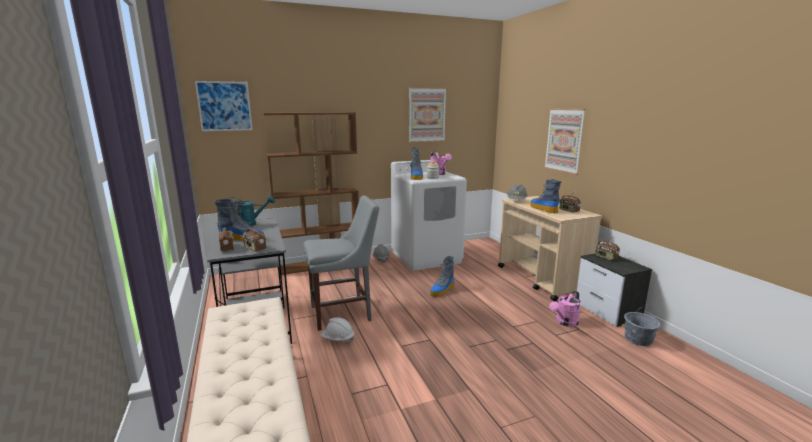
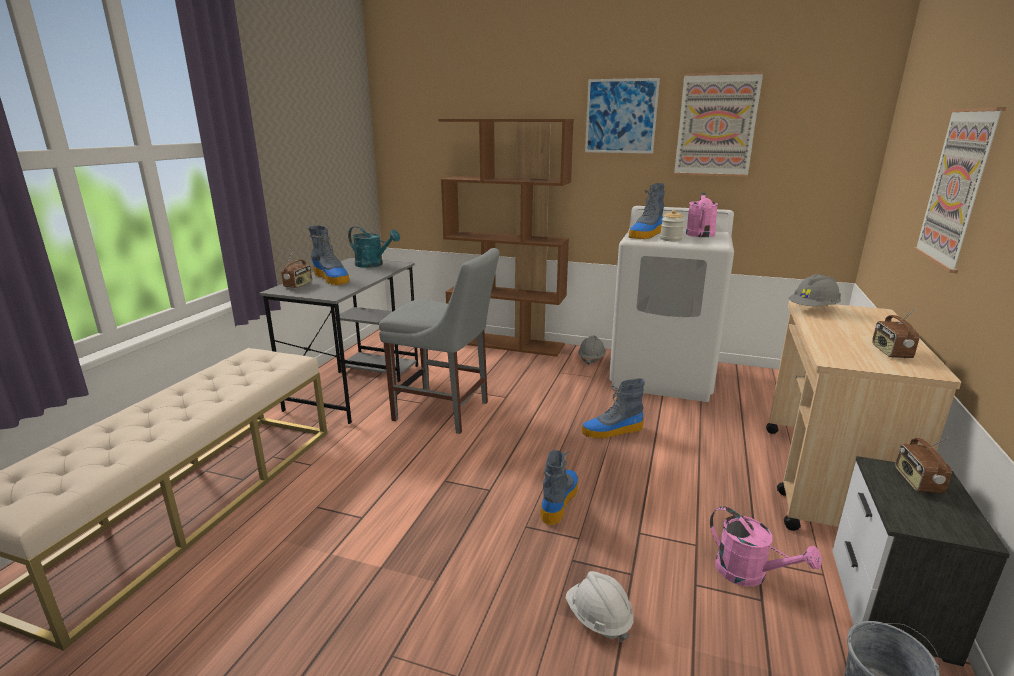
camera: 40 degrees right, 5 degrees up
(224, 106) = (412, 110): picture -> picture (621, 116)
(254, 248) = (316, 291): radio -> none
(338, 339) = (394, 439): white hard hat -> white hard hat (598, 618)
(543, 209) = (833, 335): boot -> boot (559, 500)
(565, 322) = (749, 574): pink watering can -> pink watering can turned 135 degrees counterclockwise

